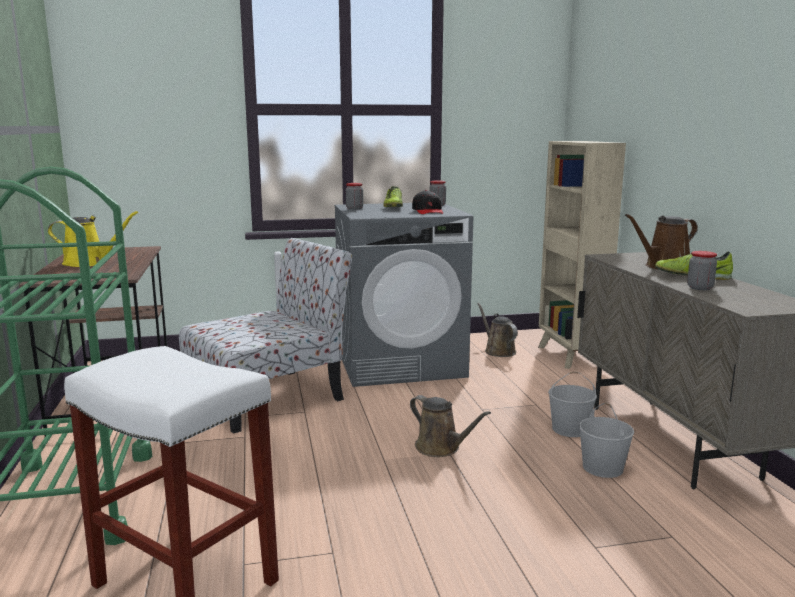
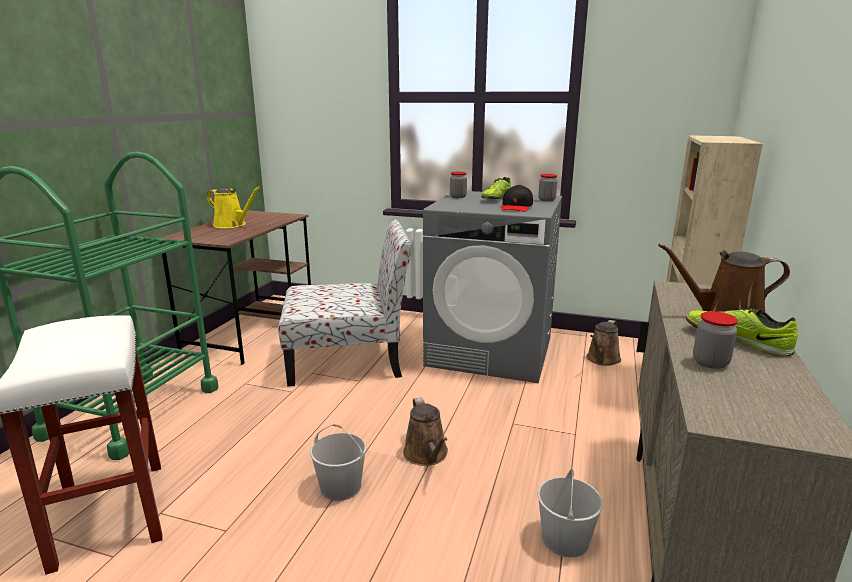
camera: 30 degrees right, 5 degrees up
(498, 351) = (602, 360): brown watering can -> brown watering can turned 150 degrees counterclockwise
(570, 429) = (580, 476): white bucket -> white bucket (341, 486)

